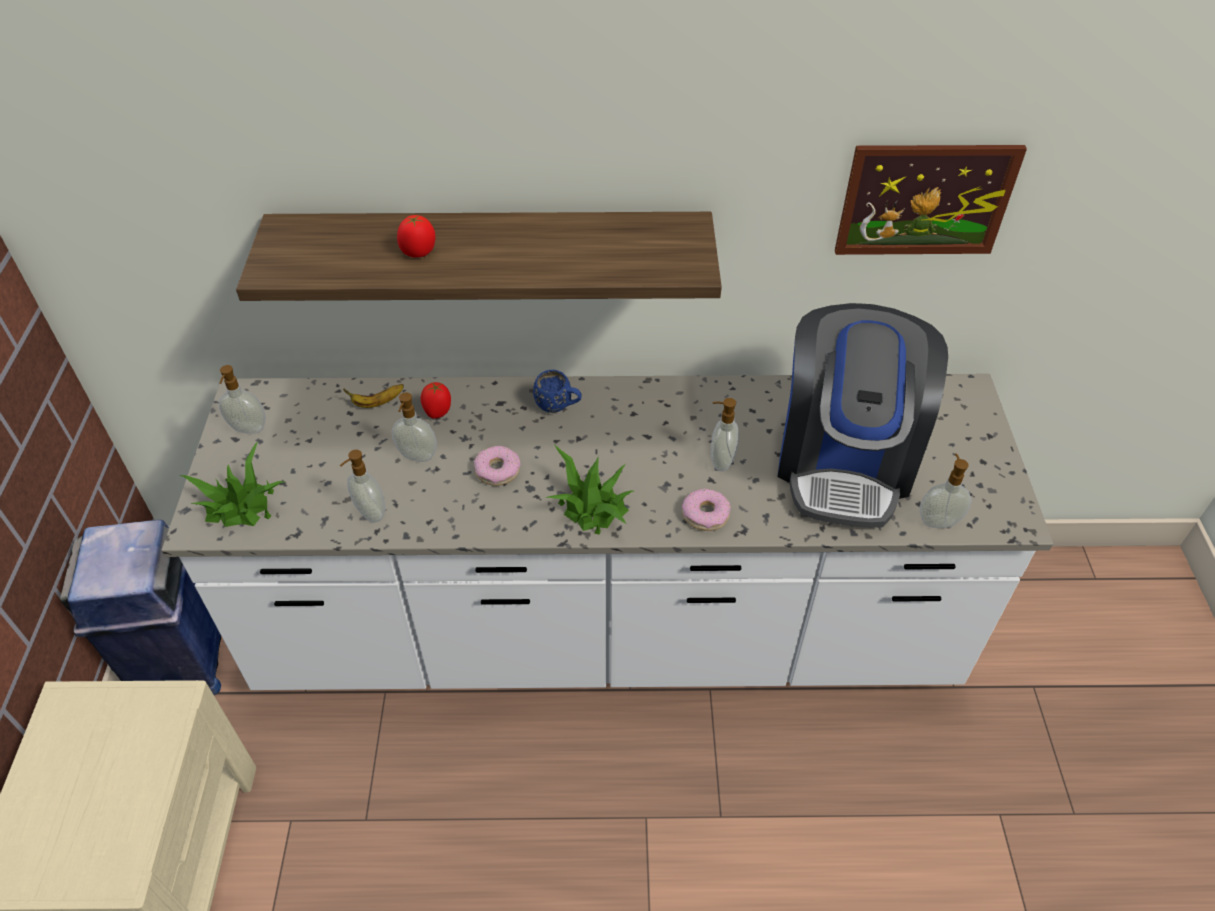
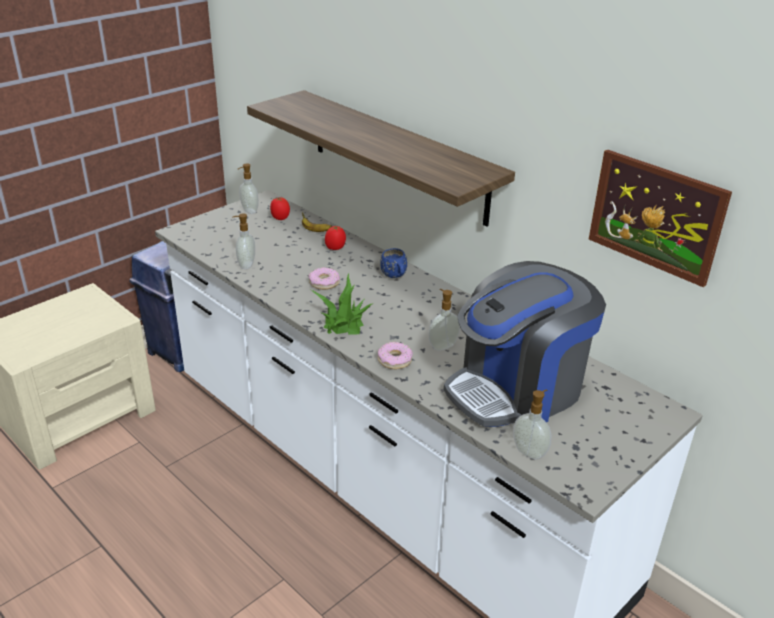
camera: 45 degrees right, 15 degrees down
(241, 505) = (204, 233): potted plant -> none
(417, 456) = (298, 257): soap dispenser -> none
(419, 252) = (339, 125): tomato -> tomato (280, 218)

